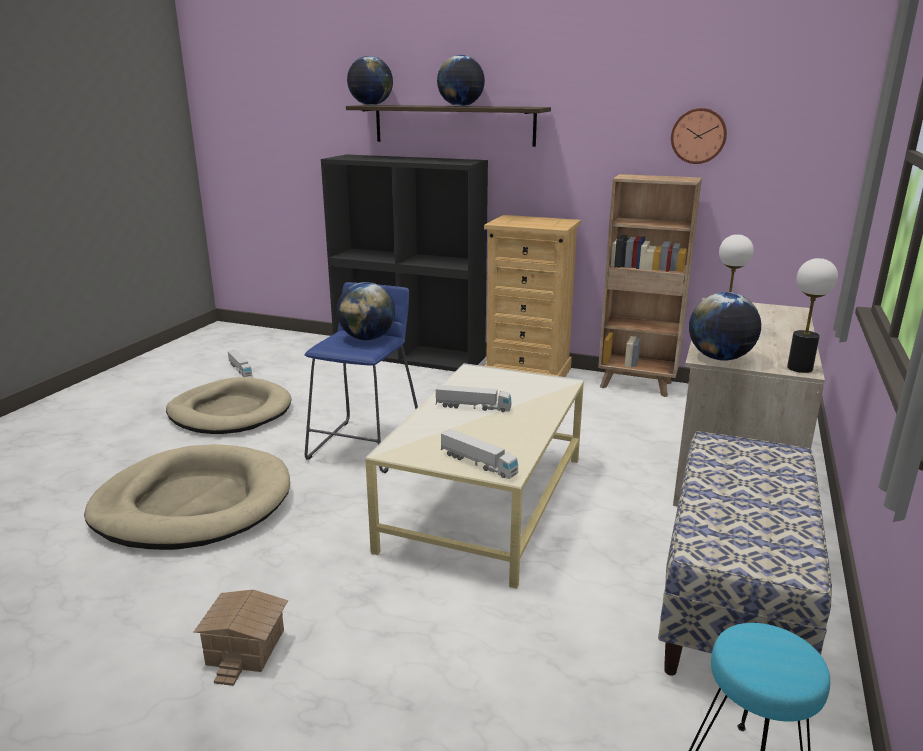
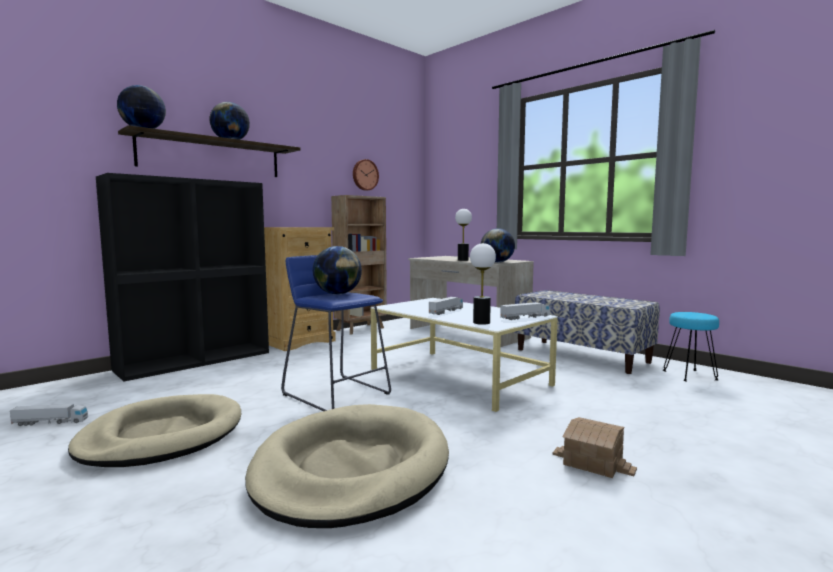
camera: 65 degrees left, 15 degrees down
(799, 368) = (518, 260): table lamp -> table lamp (481, 322)

